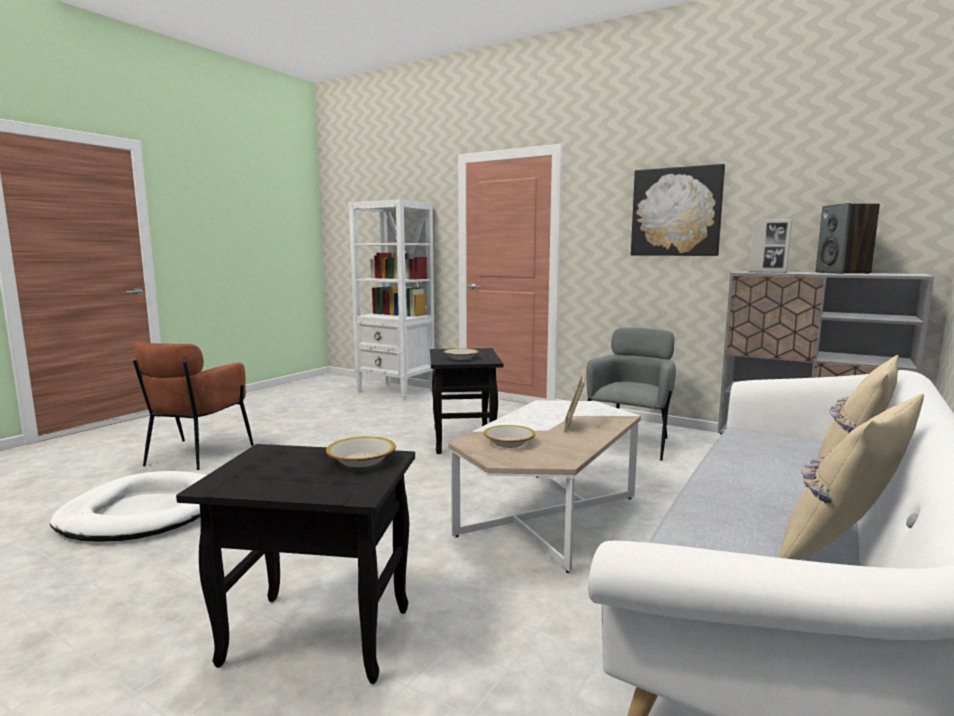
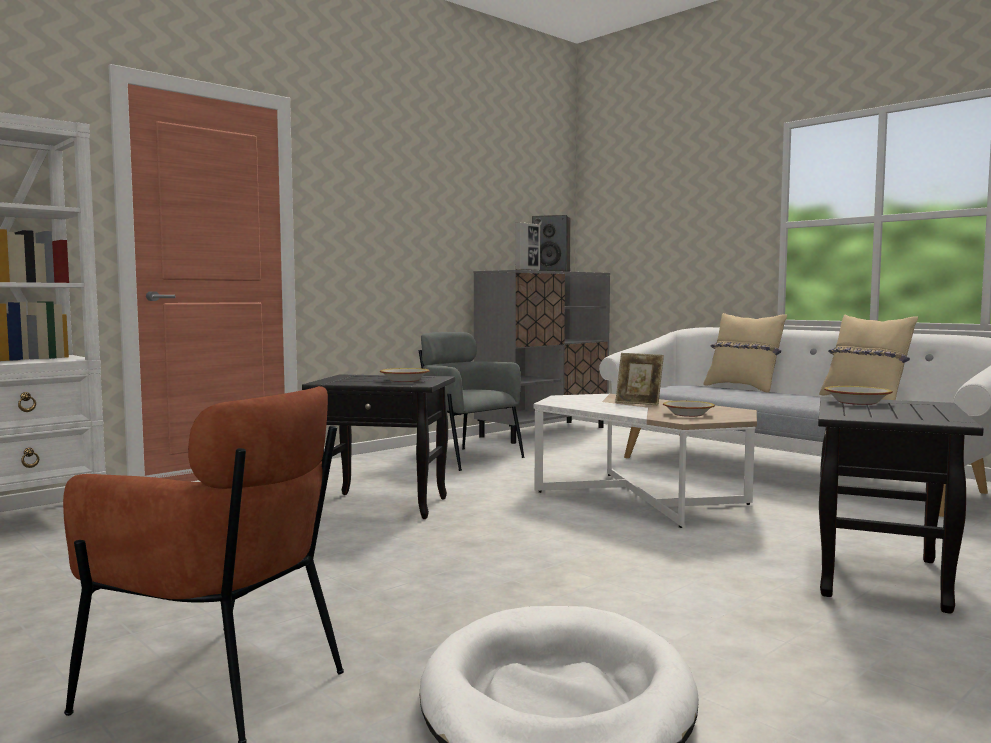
camera: 75 degrees left, 5 degrees down
(676, 212) = (416, 207): picture -> none

